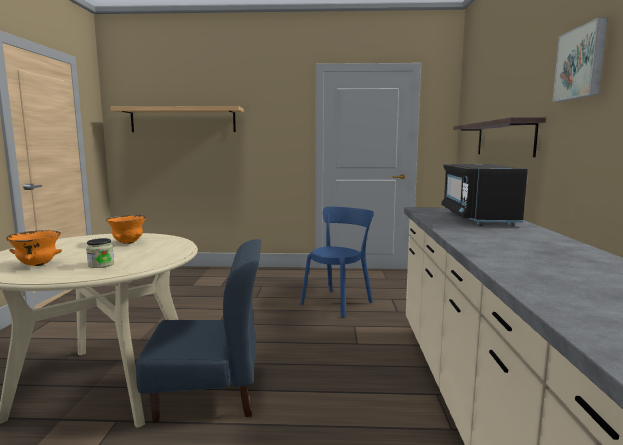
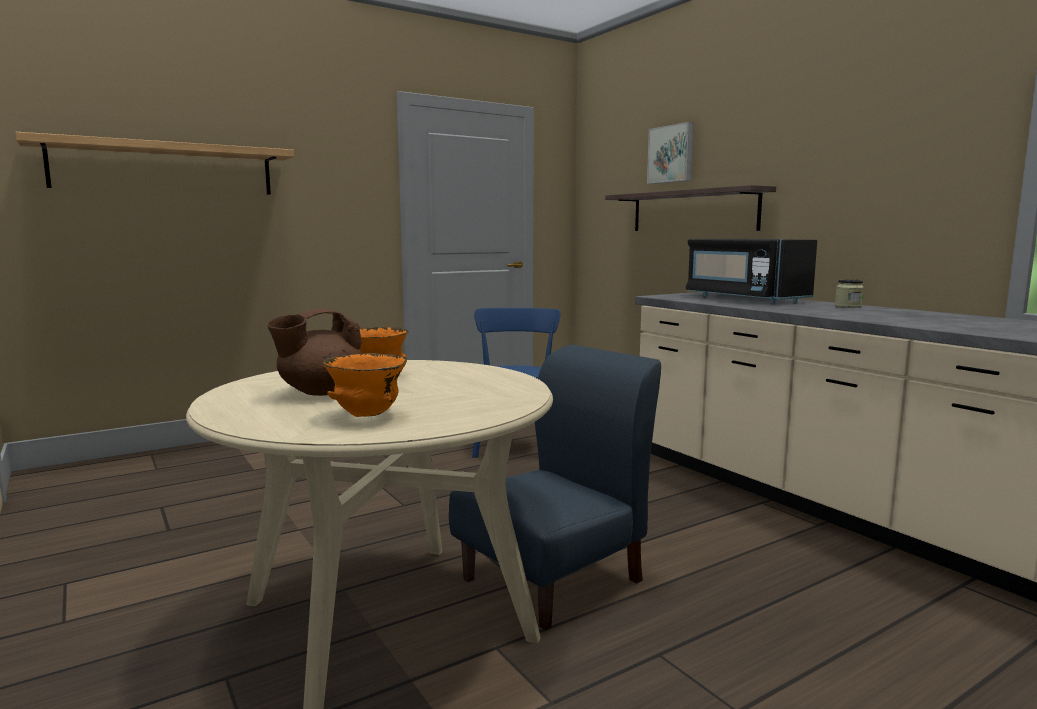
camera: 35 degrees left, 0 degrees up
(74, 248) = (321, 392): none -> brown teapot
(101, 265) = (464, 399): jar -> jar (848, 306)
(581, 63) = (833, 131): picture -> picture (671, 154)

